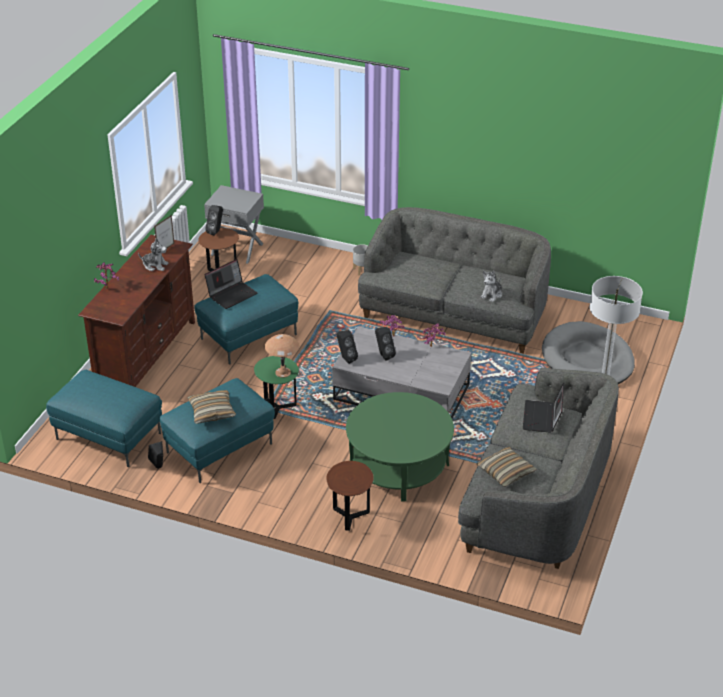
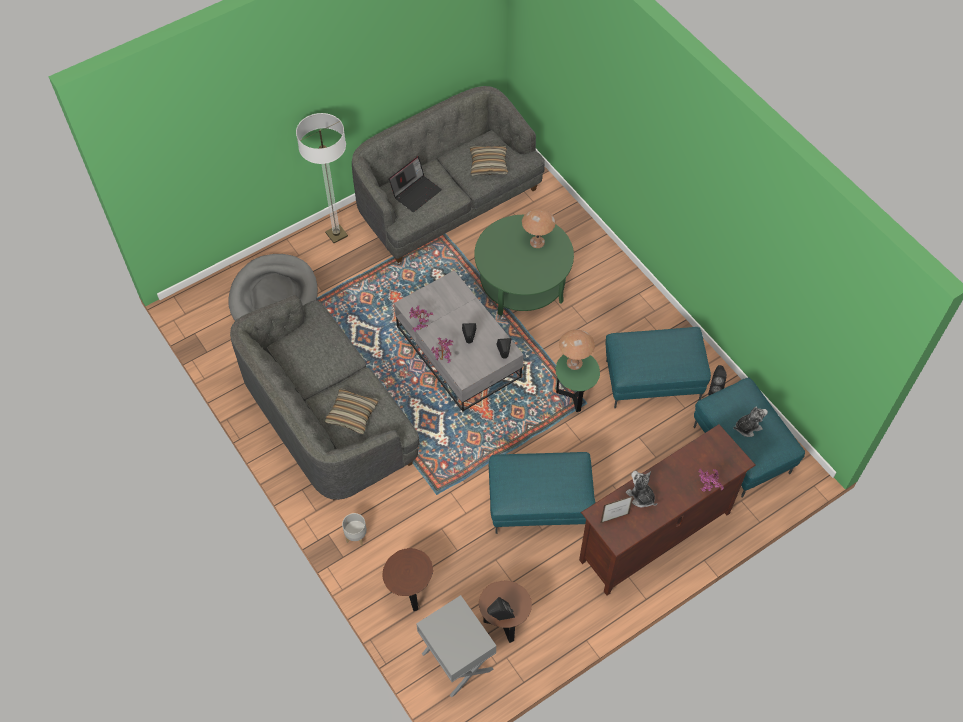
camera: 145 degrees left, 20 degrees up
(212, 412) = (667, 346): pillow -> pillow (352, 414)
(232, 294) = (555, 487): laptop -> none
(350, 517) = (595, 259): brown side table -> brown side table (410, 592)
(396, 439) = (537, 242): none -> brown table lamp
(492, 294) = (322, 337): plush toy -> plush toy (747, 427)

